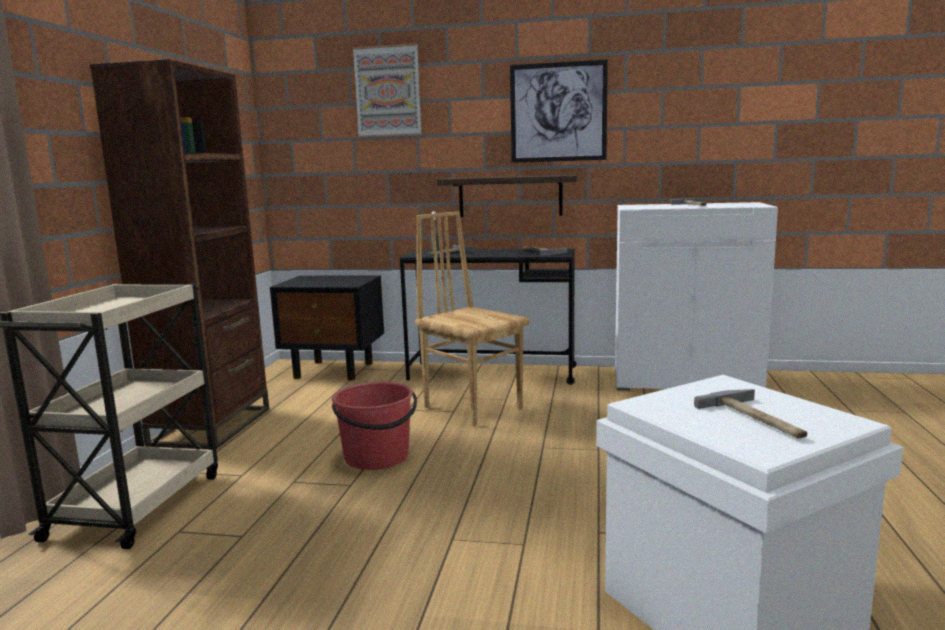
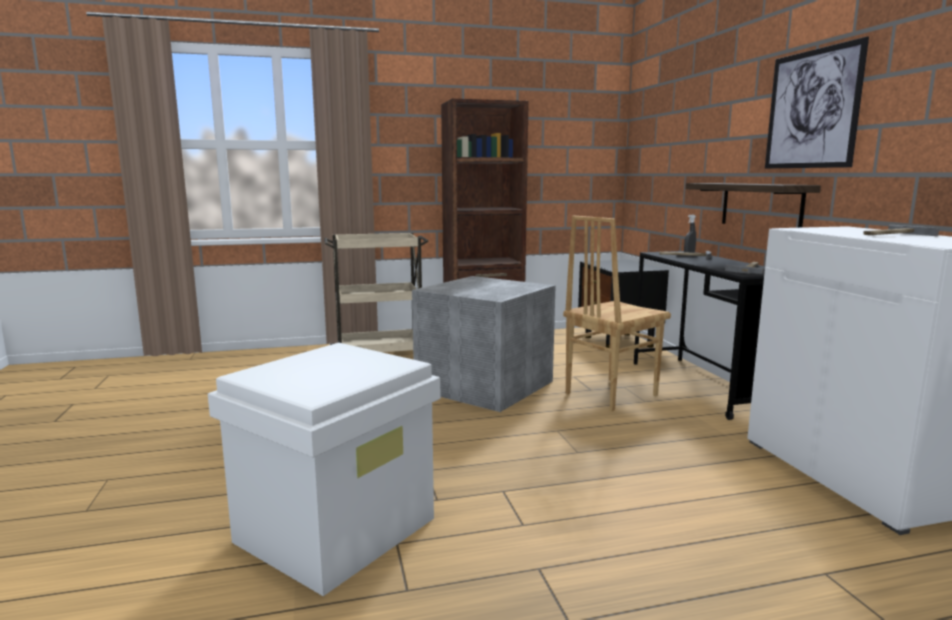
camera: 65 degrees right, 0 degrees up
(377, 457) = (482, 385): red bucket -> grey storage box
(388, 91) = (692, 99): picture -> none
(473, 407) = (609, 394): brown chair -> brown chair turned 150 degrees counterclockwise
(758, 419) = (313, 373): hammer -> none

